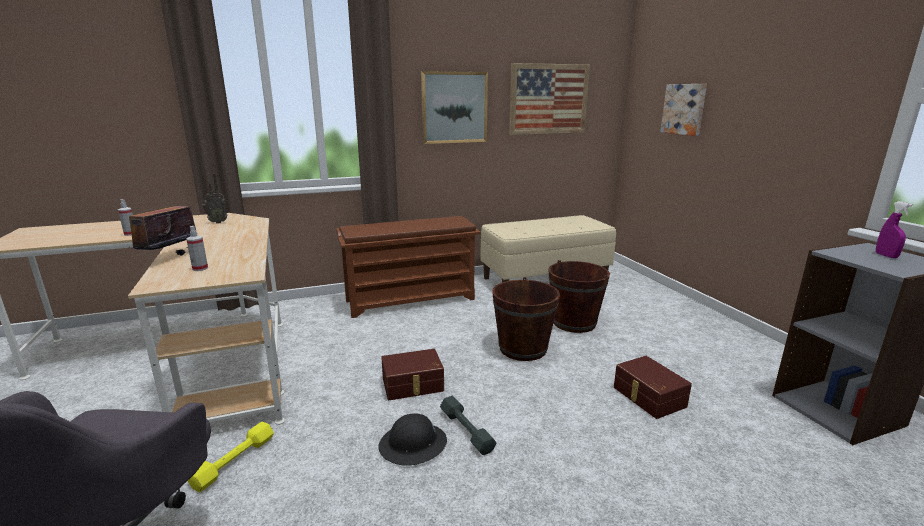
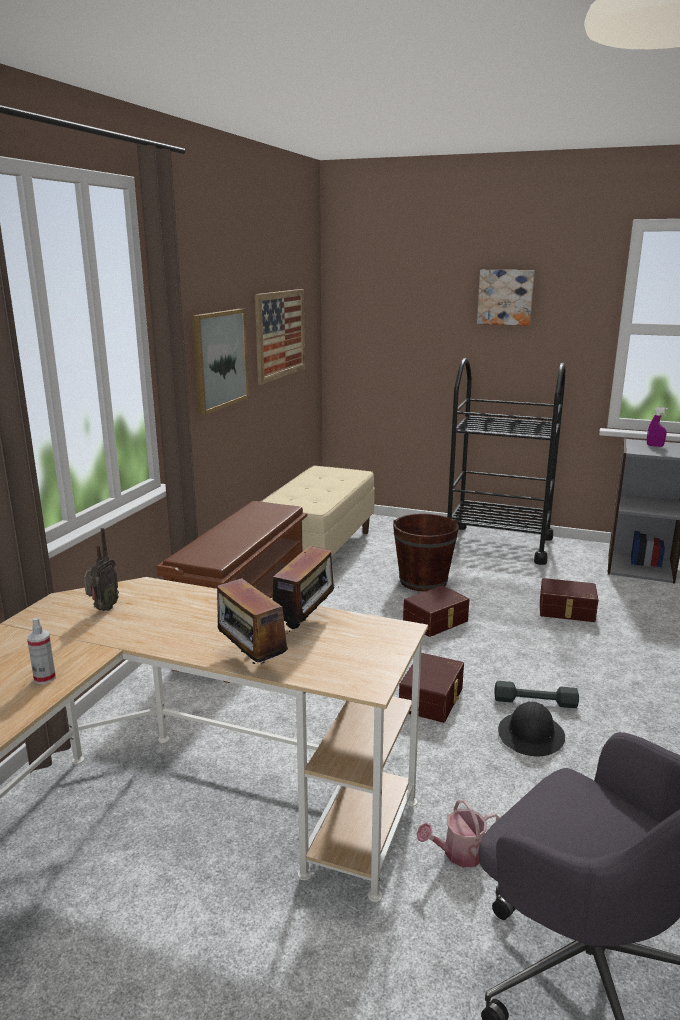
camera: 50 degrees left, 0 degrees up
(200, 268) = (335, 650): spray bottle -> none
(234, 255) = (306, 624): none -> radio
(234, 461) = (458, 854): yellow dumbbell -> watering can
(523, 348) = (436, 622): brown bucket -> brown storage box
(684, 109) = (412, 336): picture -> picture (505, 297)
(702, 327) = (498, 544): none -> black cart

